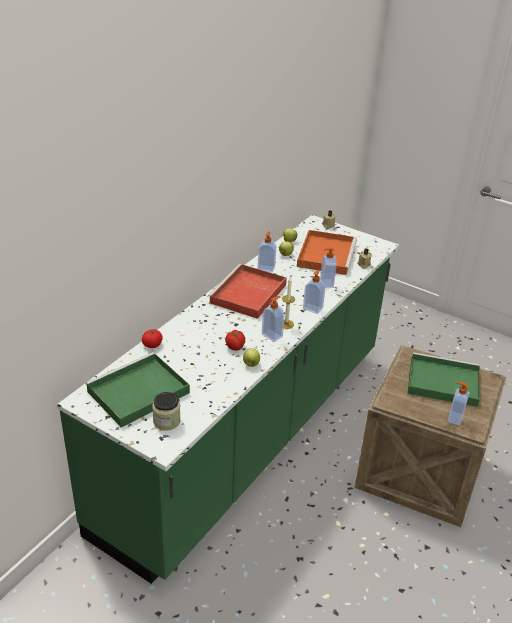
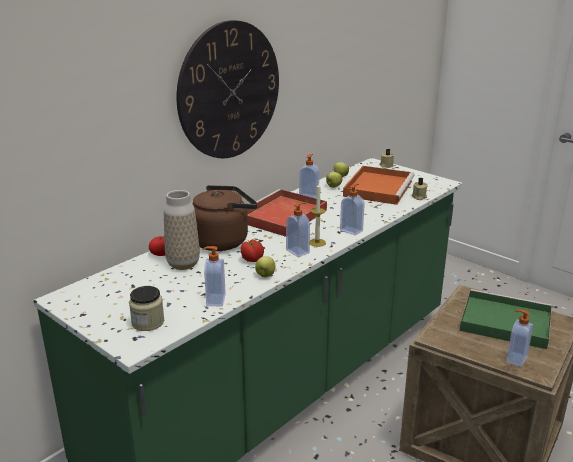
camera: 10 degrees right, 10 degrees down
(137, 393) = (125, 294): green tray -> none
(176, 356) = (183, 264): none -> vase
(202, 188) = (229, 91): none -> wall clock
(203, 326) = (223, 241): none -> brown kettle
(326, 284) = (372, 211): soap dispenser -> soap dispenser (215, 300)

